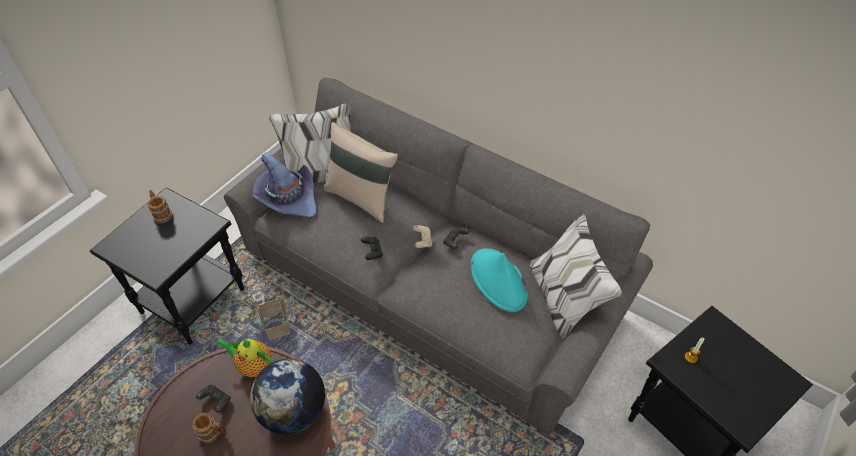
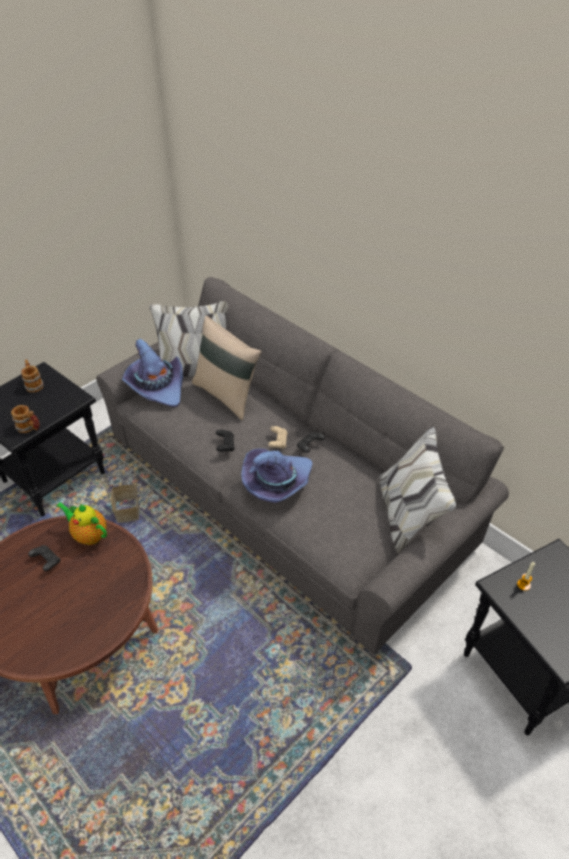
camera: 10 degrees right, 5 degrees down
(213, 434) = (37, 591): mug -> mug (29, 428)
(293, 412) = (116, 582): globe -> none
(433, 284) = (277, 482): none -> purple hat
(498, 281) = (344, 488): turquoise hat -> none

